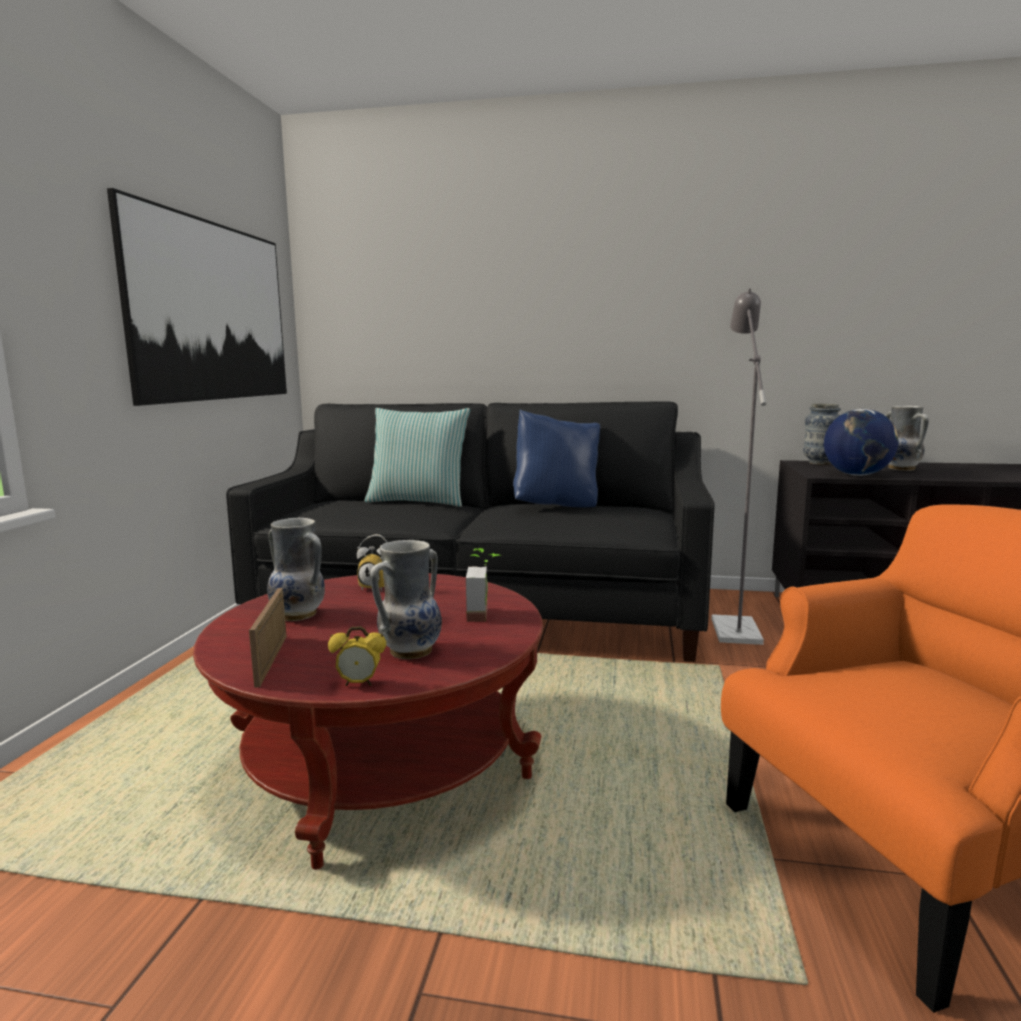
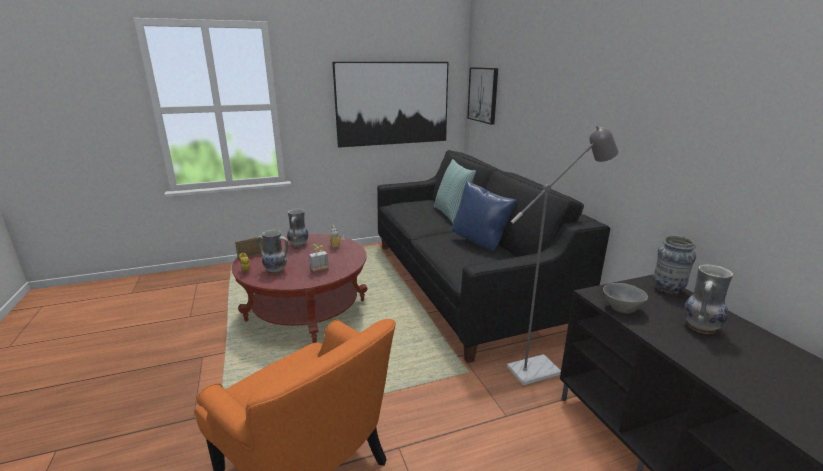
camera: 60 degrees right, 10 degrees up
(358, 304) = (483, 95): none -> picture
(857, 475) = (622, 308): globe -> grey bowl

